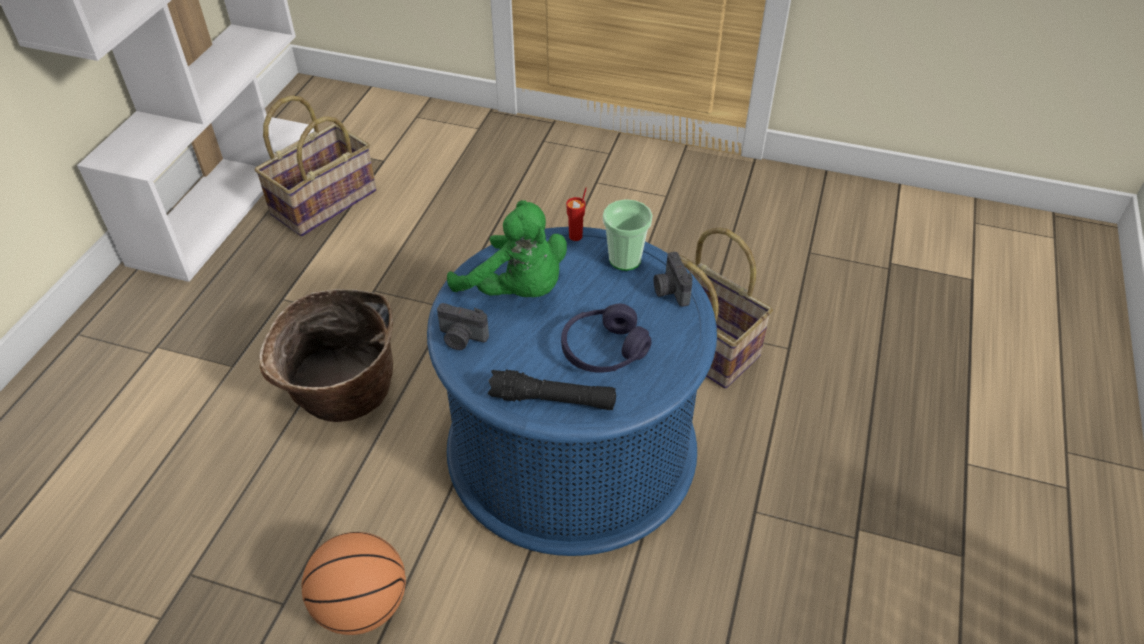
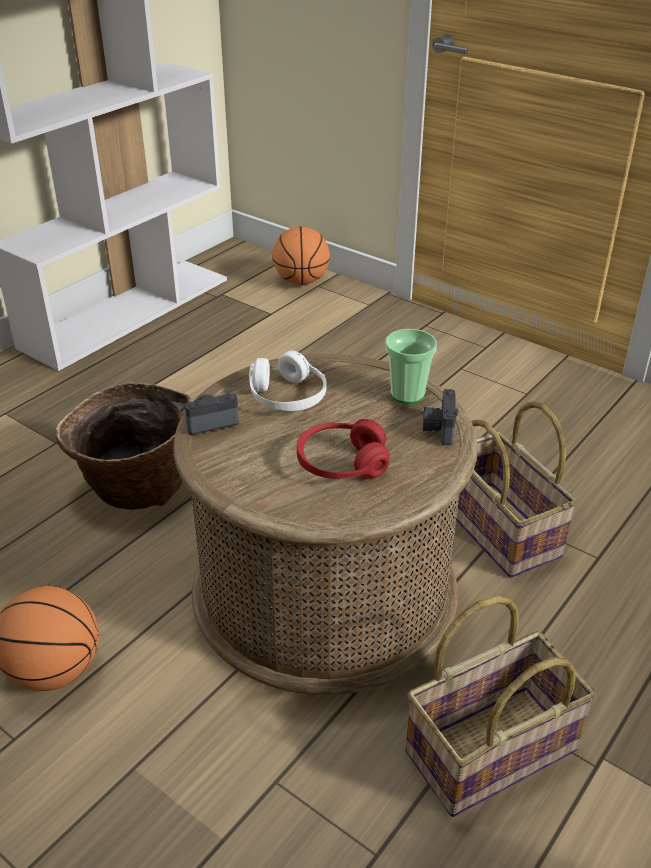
camera: 20 degrees right, 10 degrees down
(323, 201) = (202, 334): basket -> basket (490, 748)
(397, 115) = (301, 282): none -> basketball
(461, 338) = (211, 422): camera -> camera turned 120 degrees clockwise
(517, 290) = (287, 397): green plush toy -> white headphones
(553, 400) = (266, 492): black flashlight -> none
(572, 446) = (325, 588): blue coffee table -> brown coffee table
(576, 236) = (370, 366): red cup -> none
(603, 350) = (342, 464): purple headphones -> red headphones

